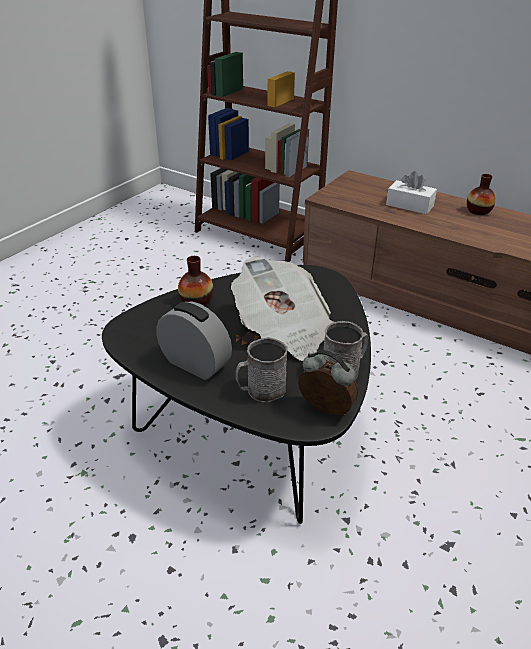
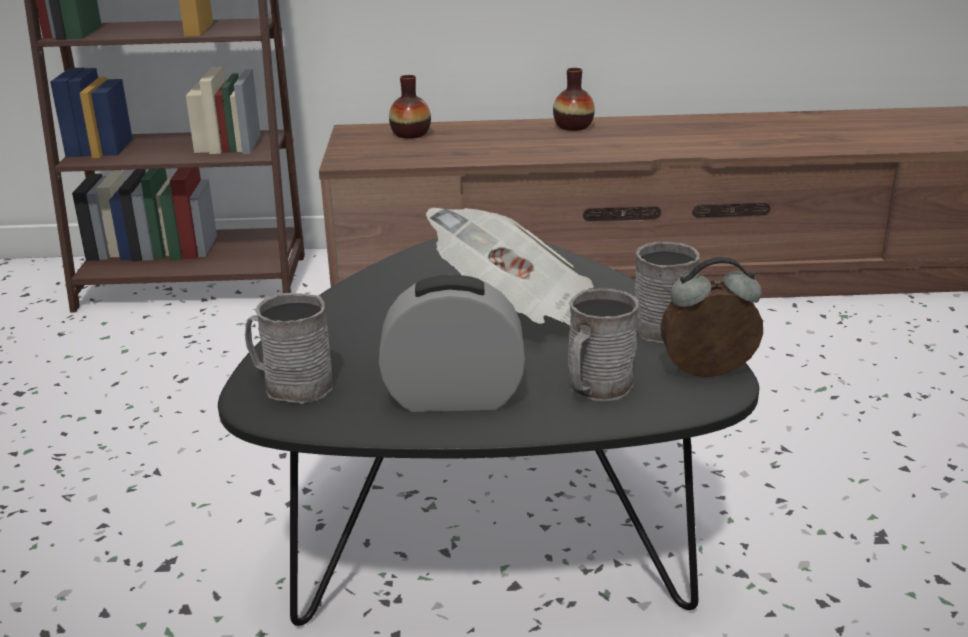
camera: 35 degrees left, 10 degrees down
(143, 325) = (290, 385): none -> grey mug
(196, 301) = (336, 327): vase -> vase (410, 134)
(409, 205) = (479, 141): white tissue box -> none

